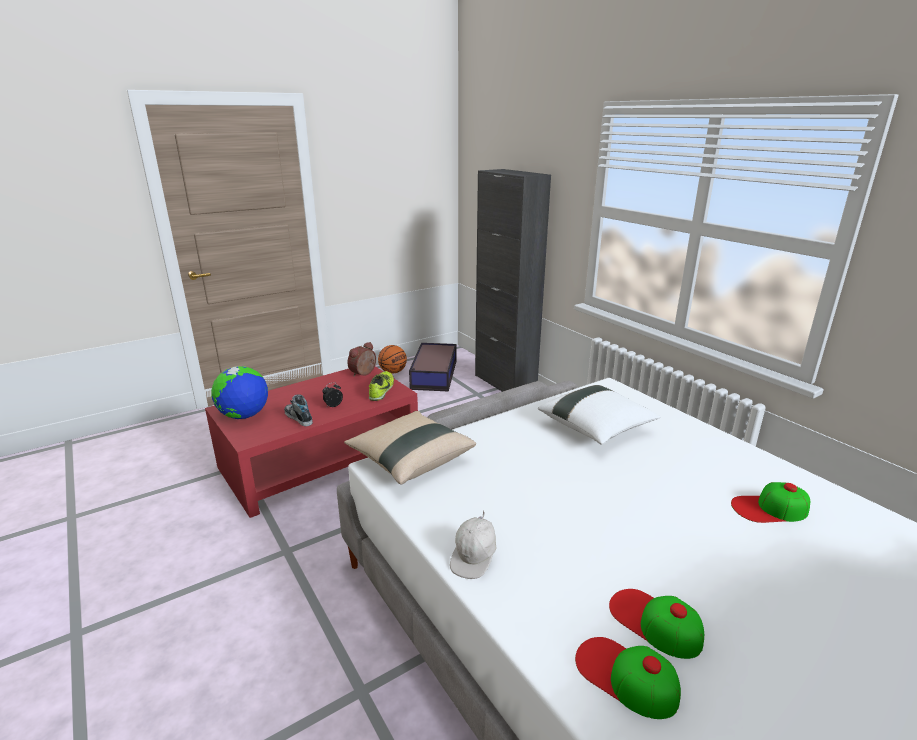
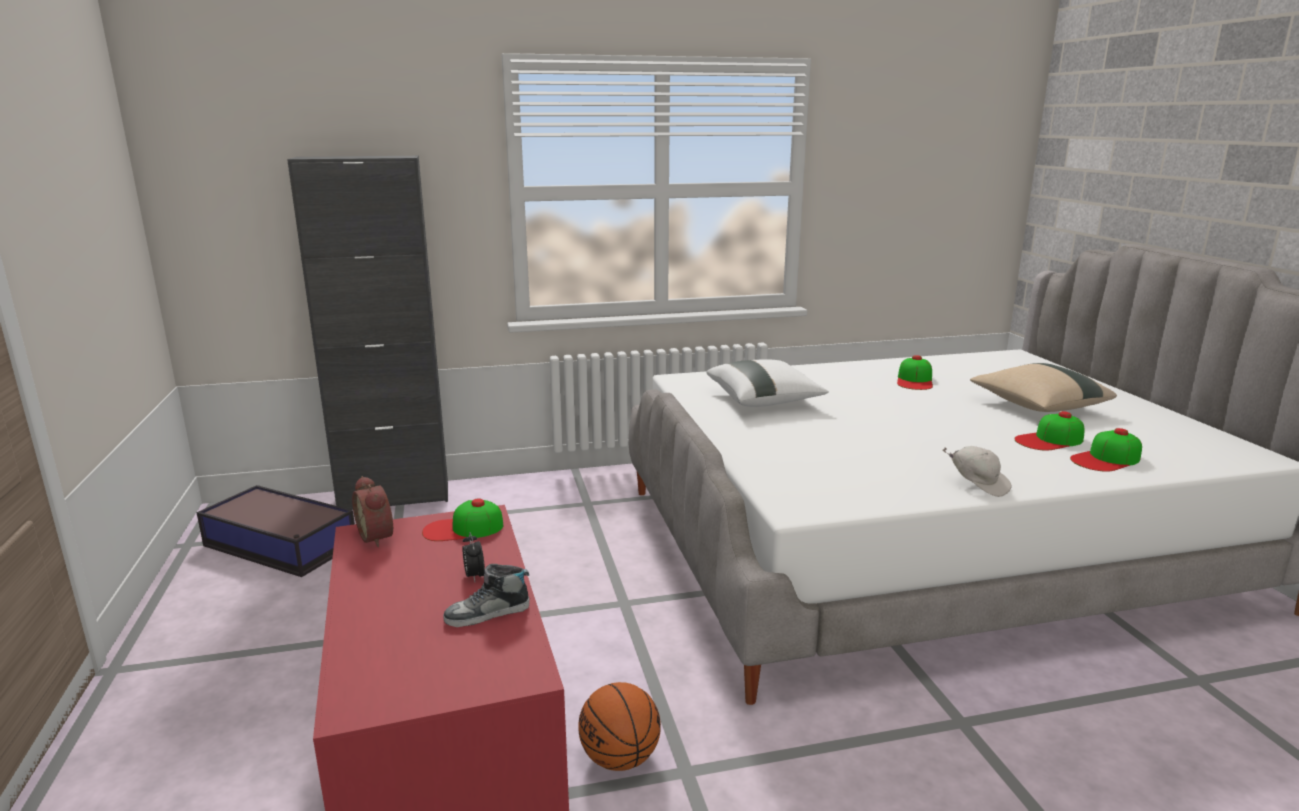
camera: 70 degrees left, 5 degrees down
(244, 416) = (417, 678): globe -> none
(382, 390) = (463, 528): shoe -> cap
(393, 372) = (206, 583): basketball -> basketball (619, 758)
(410, 460) = (788, 490): beige pillow -> beige pillow (1037, 406)

